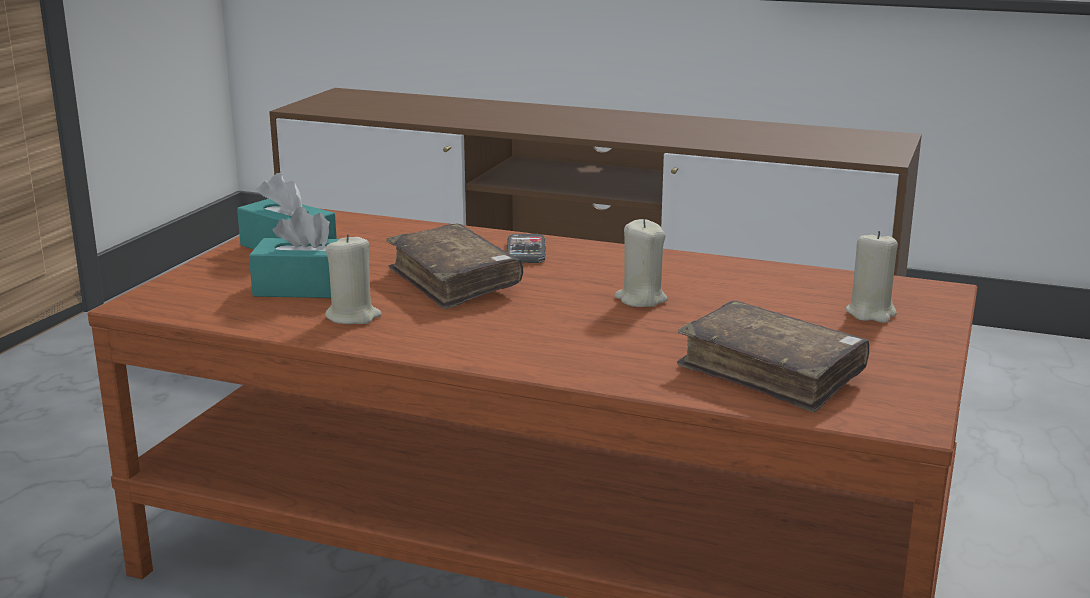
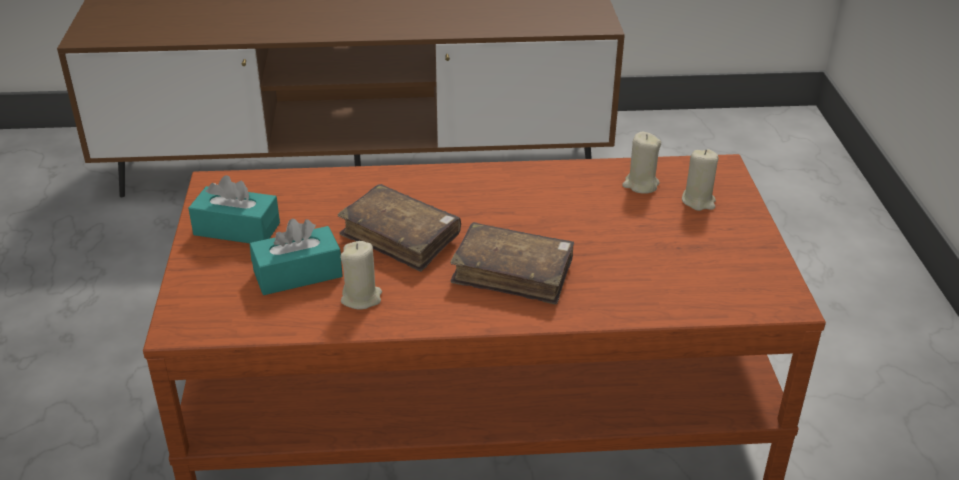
camera: 25 degrees left, 15 degrees up
(526, 251) = (424, 188): phone -> none
(641, 299) = (546, 224): beige candle -> beige candle (640, 185)
(771, 373) = (682, 279): brown book -> brown book (513, 273)

